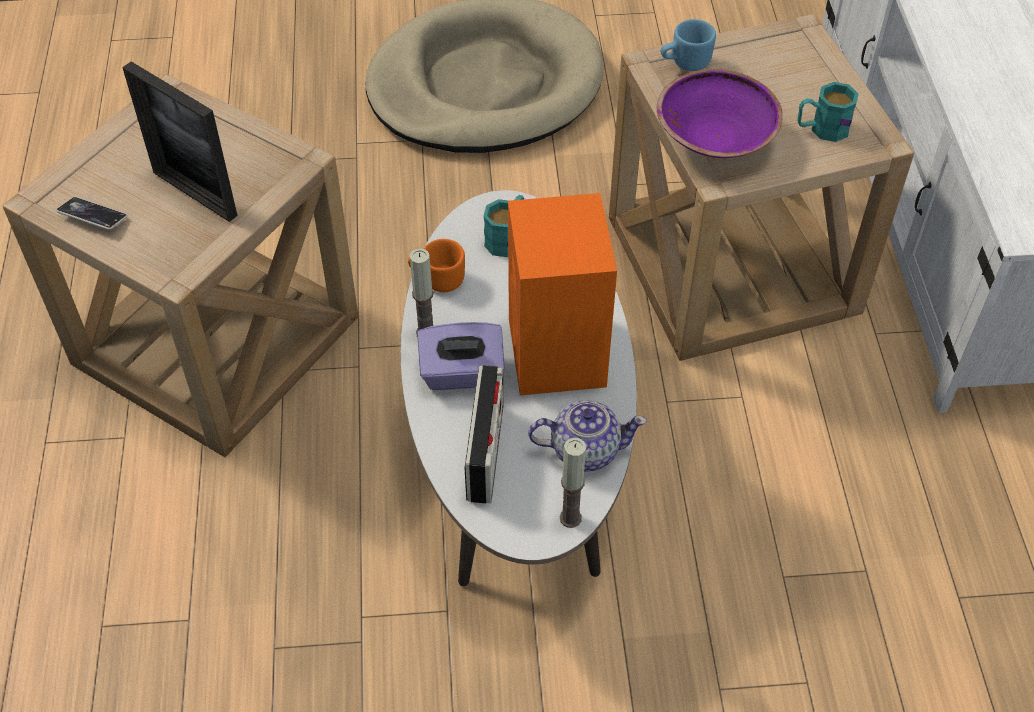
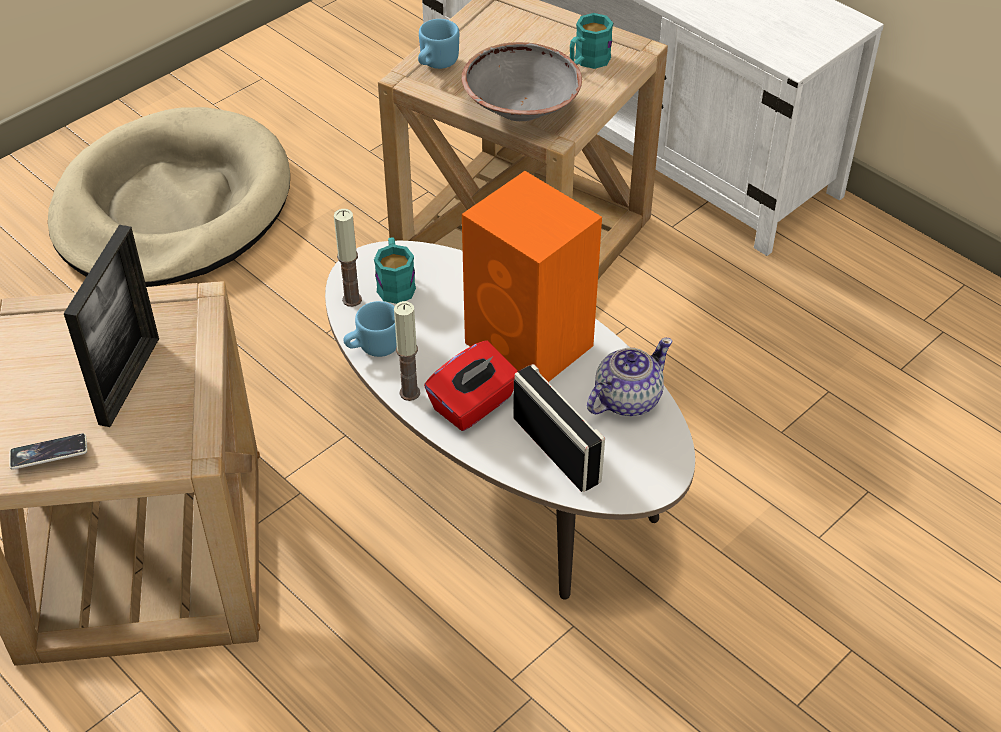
camera: 40 degrees left, 5 degrees down
(195, 194) = (129, 380): picture frame -> picture frame turned 75 degrees counterclockwise
(437, 279) = (373, 347): orange mug -> blue mug
(462, 374) = (473, 405): purple tissue box -> red tissue box
(570, 518) = (669, 452): candle -> candle (352, 299)
(714, 139) = (520, 107): purple bowl -> grey bowl

